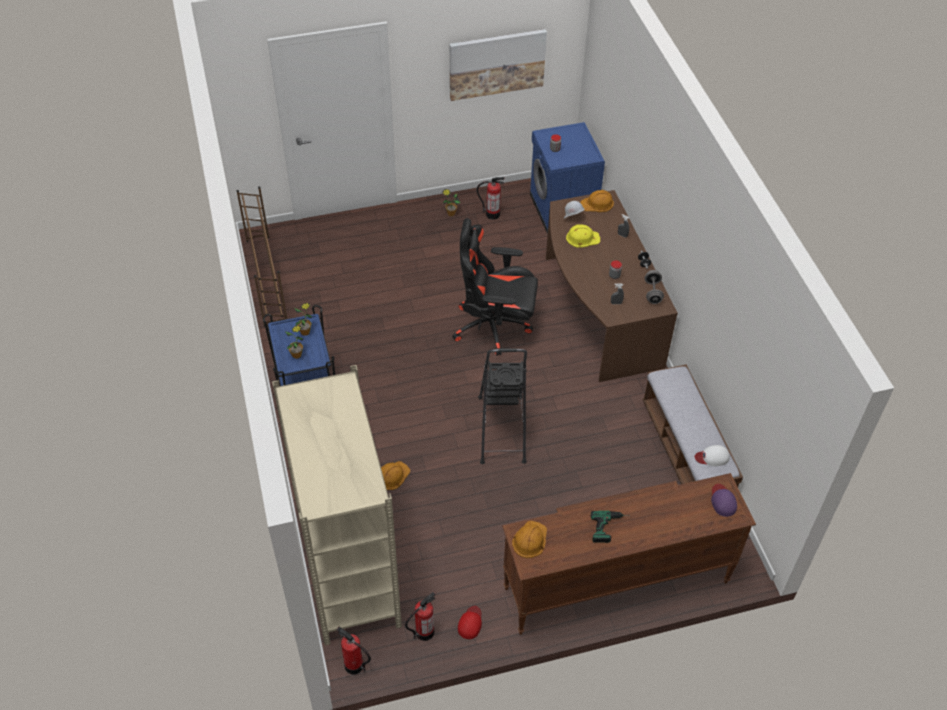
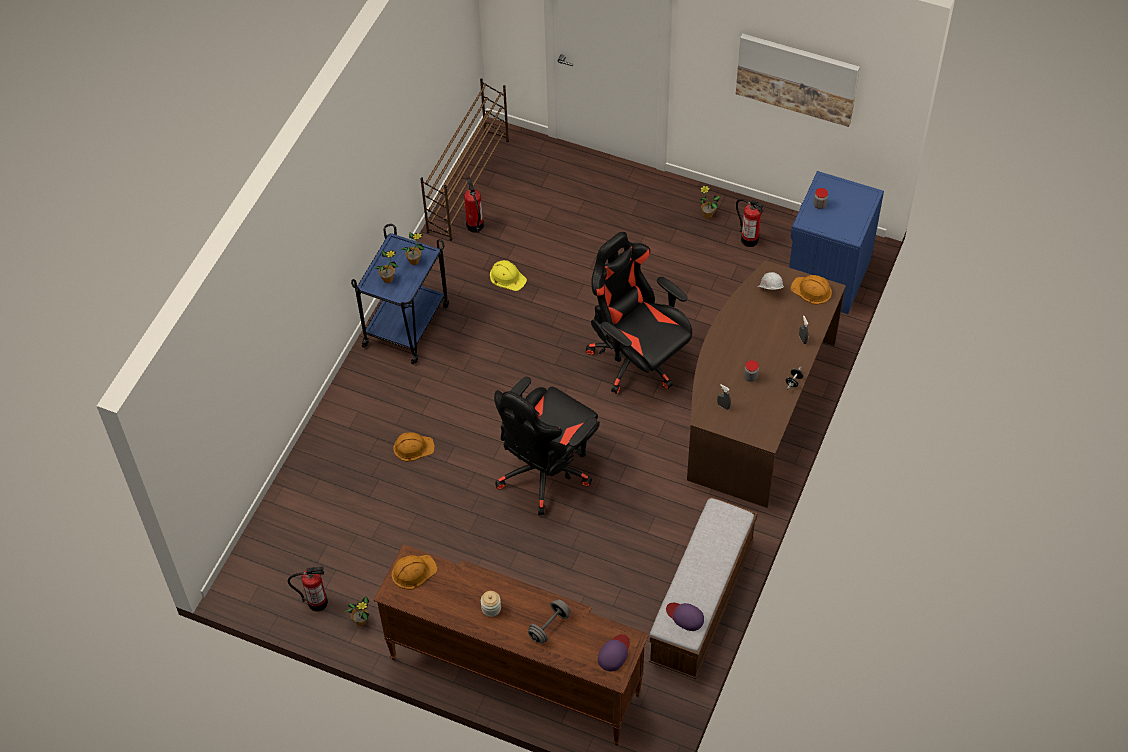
camera: 40 degrees right, 5 degrees up
(348, 571) = (303, 508): beige bookcase -> none
(354, 665) = (238, 590): fire extinguisher -> fire extinguisher (474, 226)
(470, 623) = (361, 621): red cap -> potted plant
(501, 429) = (549, 467): step ladder -> black office chair
(582, 238) = (758, 318): yellow hard hat -> yellow hard hat (507, 277)
(611, 528) = (491, 608): power drill -> jar
(653, 292) = (771, 417): grey dumbbell -> grey dumbbell (549, 626)
(712, 457) = (685, 616): white cap -> purple cap

